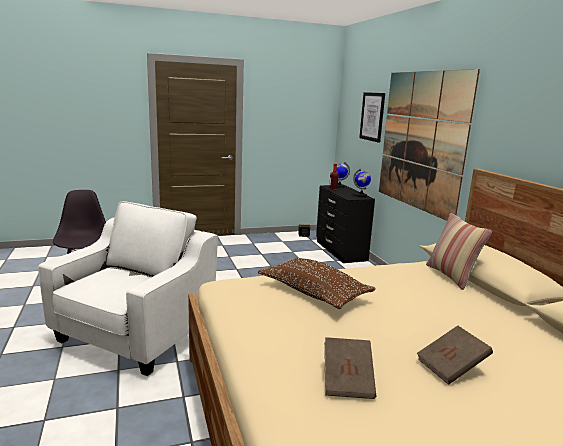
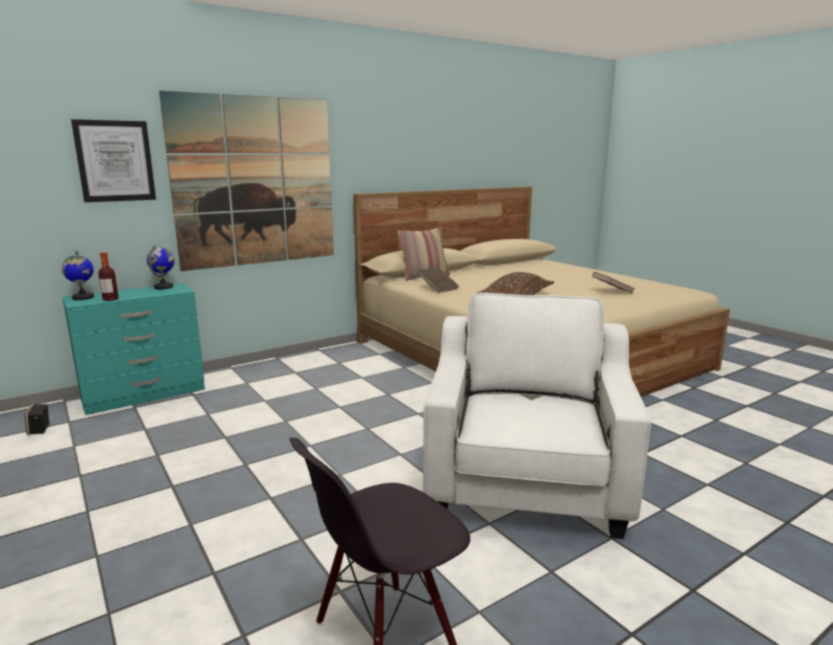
camera: 105 degrees left, 0 degrees up
(135, 335) = (526, 487): white armchair -> white armchair turned 90 degrees clockwise
(340, 251) = (145, 394): black dresser -> turquoise dresser
(451, 367) = (564, 278): brown book -> brown book (438, 288)

